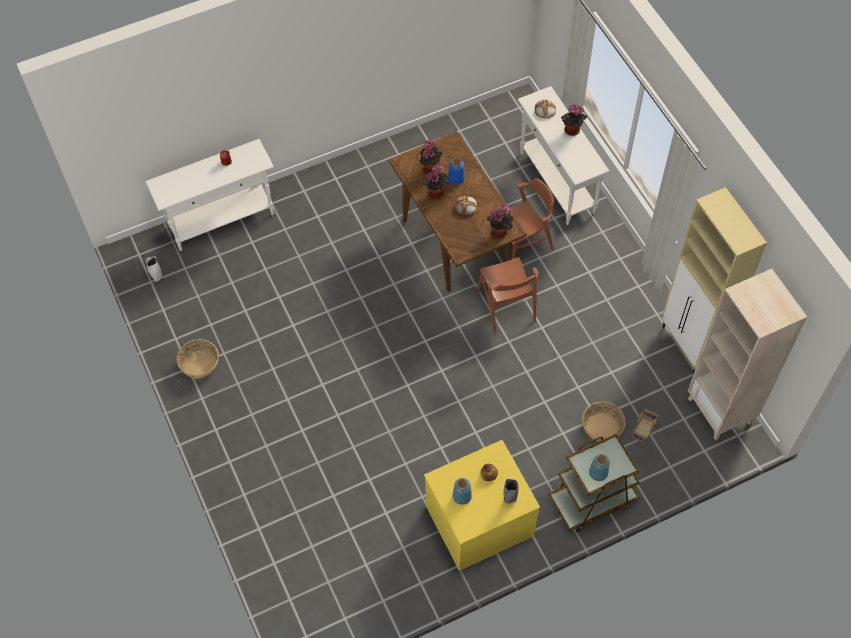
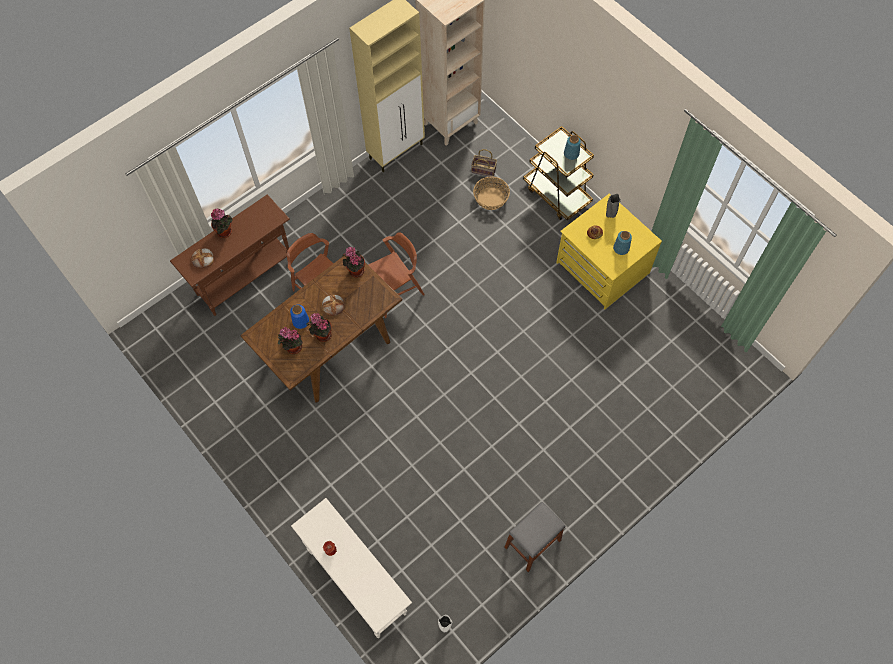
camera: 105 degrees left, 5 degrees up
(199, 364) = (532, 544): basket -> grey stool
(557, 183) = (245, 277): white console table -> brown console table

